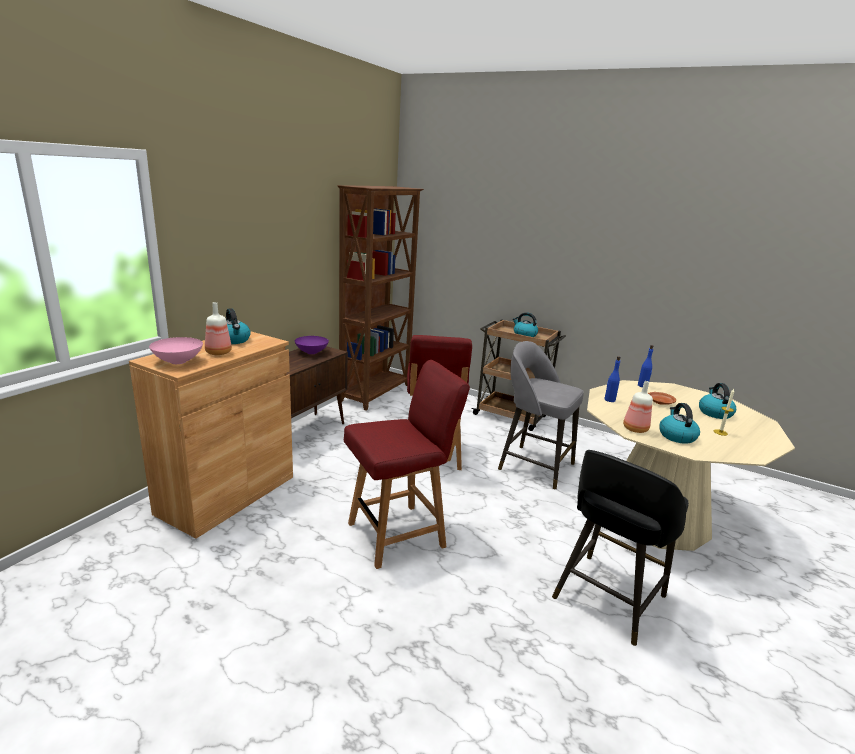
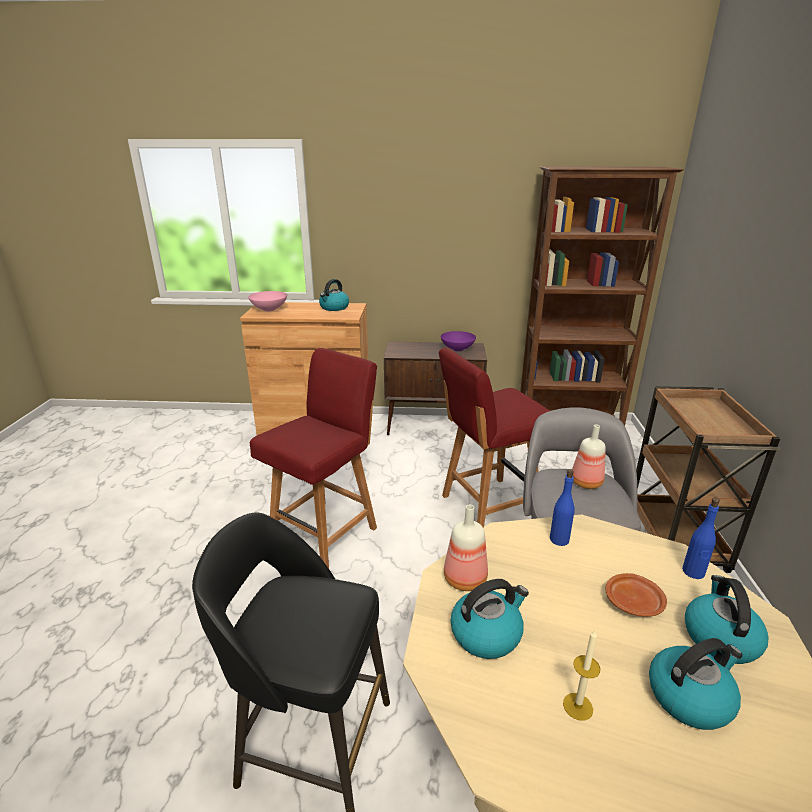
camera: 65 degrees right, 5 degrees up
(218, 353) = (300, 312): bottle -> bottle (585, 482)
(398, 534) = (325, 532): red chair -> red chair turned 90 degrees counterclockwise
(524, 335) = (710, 420): kettle -> kettle (719, 637)

